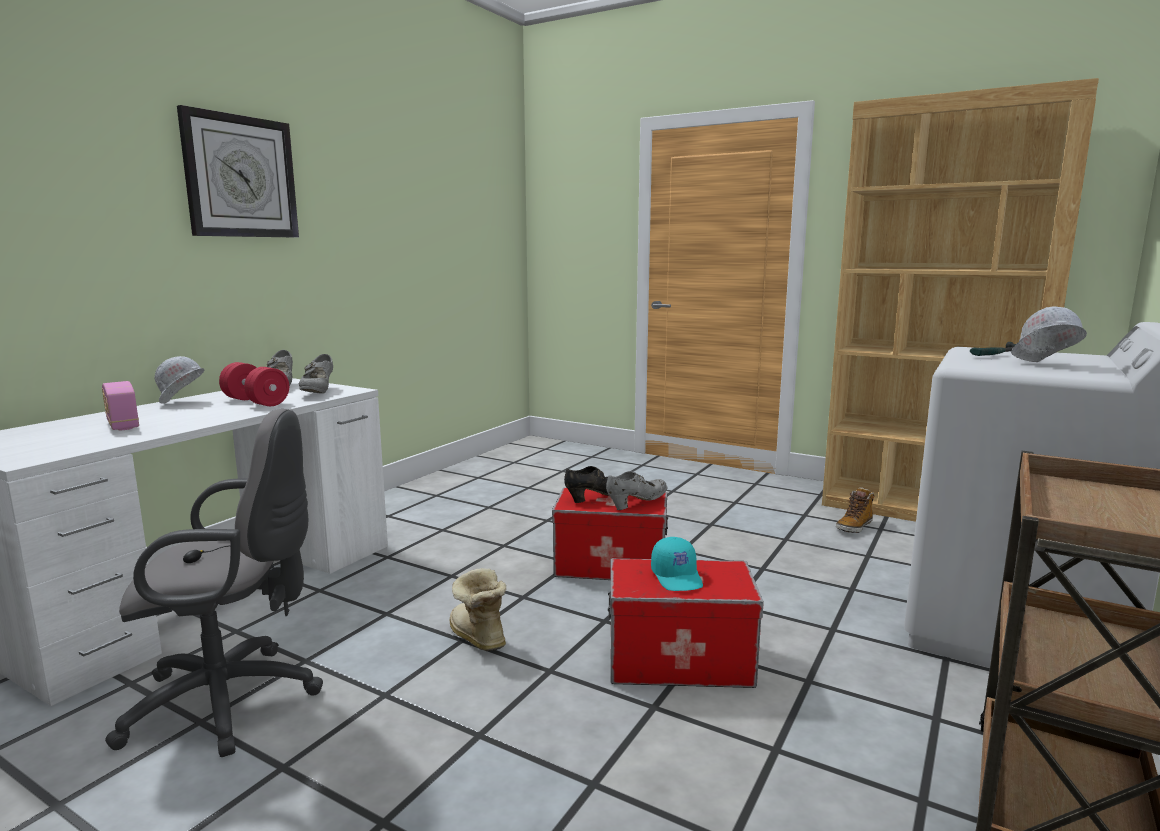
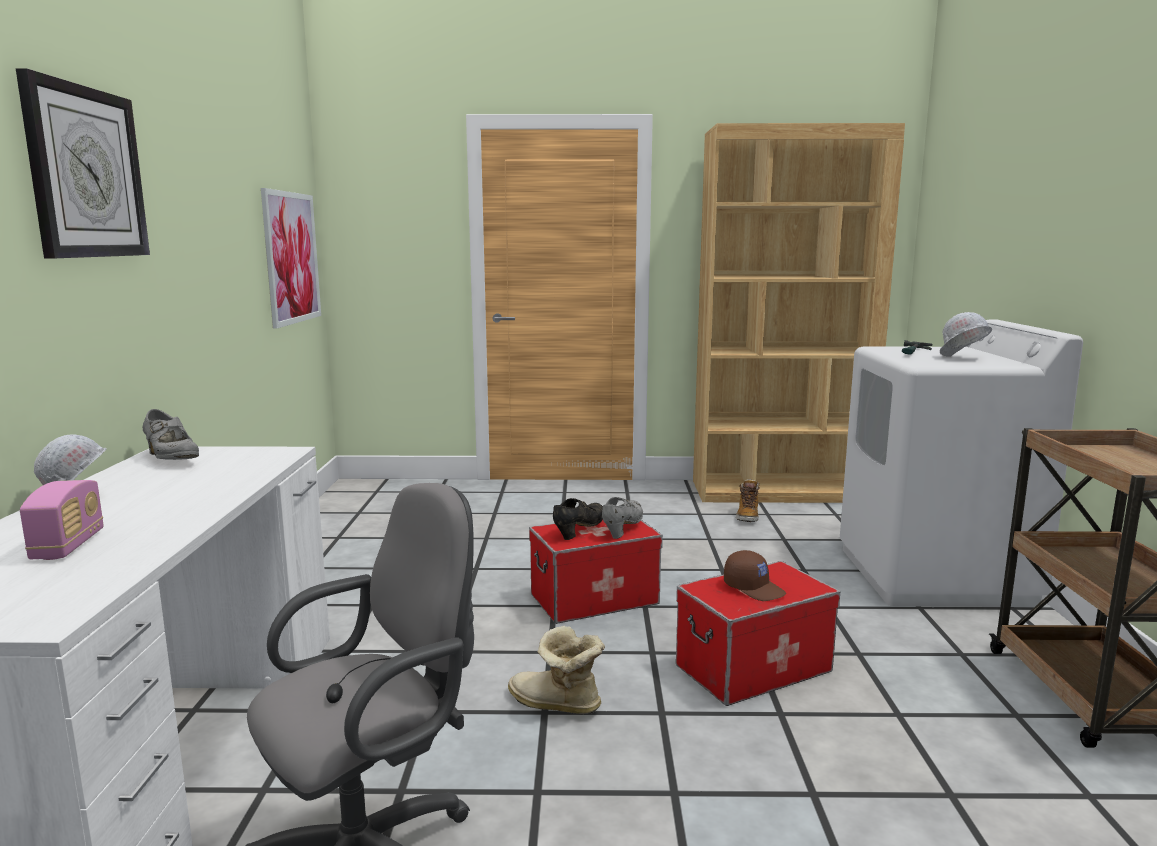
camera: 30 degrees left, 0 degrees up
(122, 425) = (68, 546): radio -> radio turned 120 degrees counterclockwise
(255, 402) = (190, 484): red dumbbell -> none
(318, 393) = (248, 460): grey shoe -> none
(482, 247) = (292, 258): none -> picture
(677, 577) = (754, 588): turquoise cap -> brown cap

